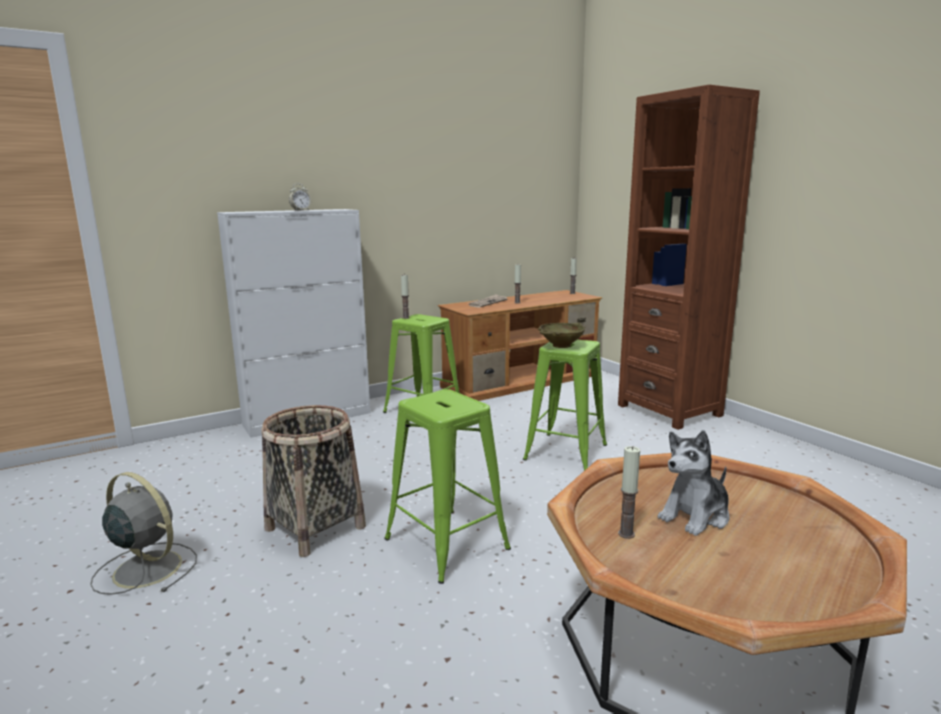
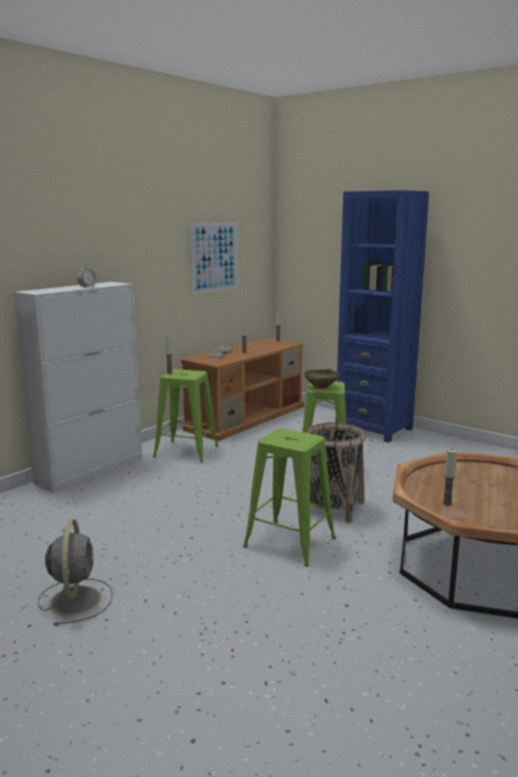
camera: 20 degrees left, 0 degrees up
(145, 568) = (76, 599): grey fan -> grey fan turned 75 degrees clockwise
(315, 527) = (183, 549): basket -> basket (333, 507)
(491, 190) = (214, 257): none -> picture
(669, 410) = (374, 429): brown bookcase -> blue bookcase
(695, 516) = (475, 488): plush toy -> none

